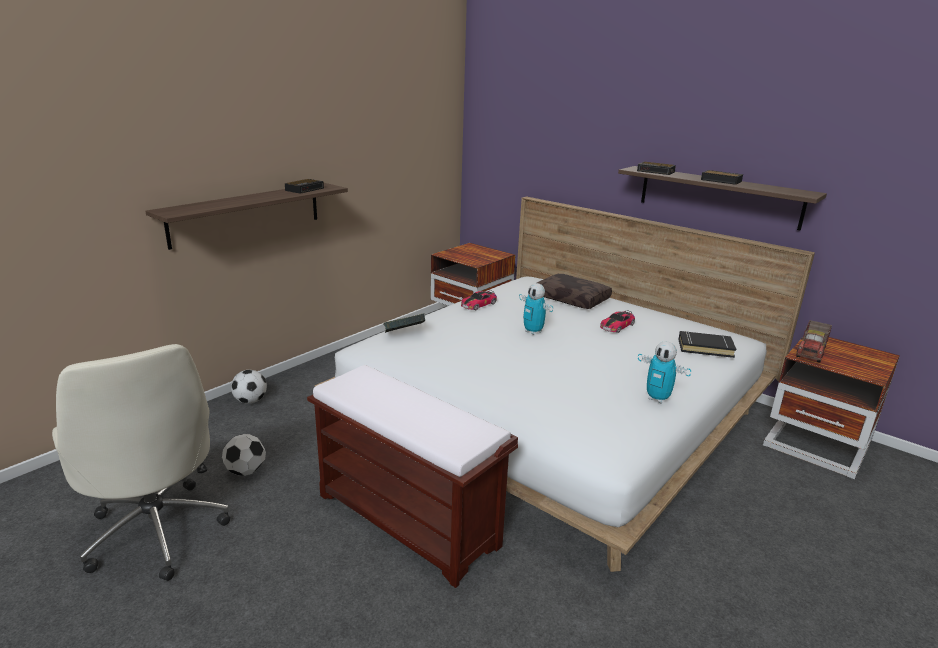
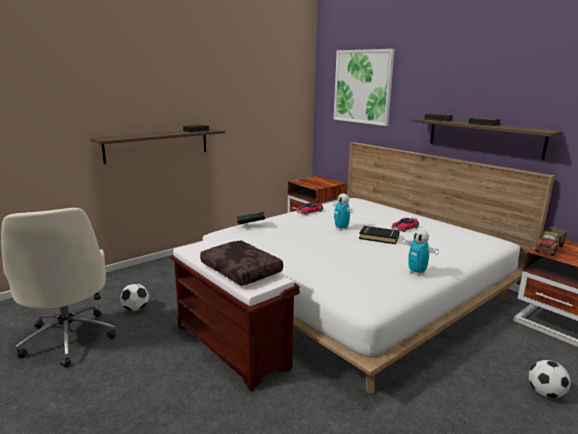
camera: 10 degrees right, 5 degrees down
(251, 401) = (153, 269): football -> football (545, 393)
(539, 117) = (362, 86): none -> picture
(572, 299) = (379, 211): brown pillow -> brown pillow (242, 270)
(705, 348) = (467, 244): black book -> black book (379, 237)

